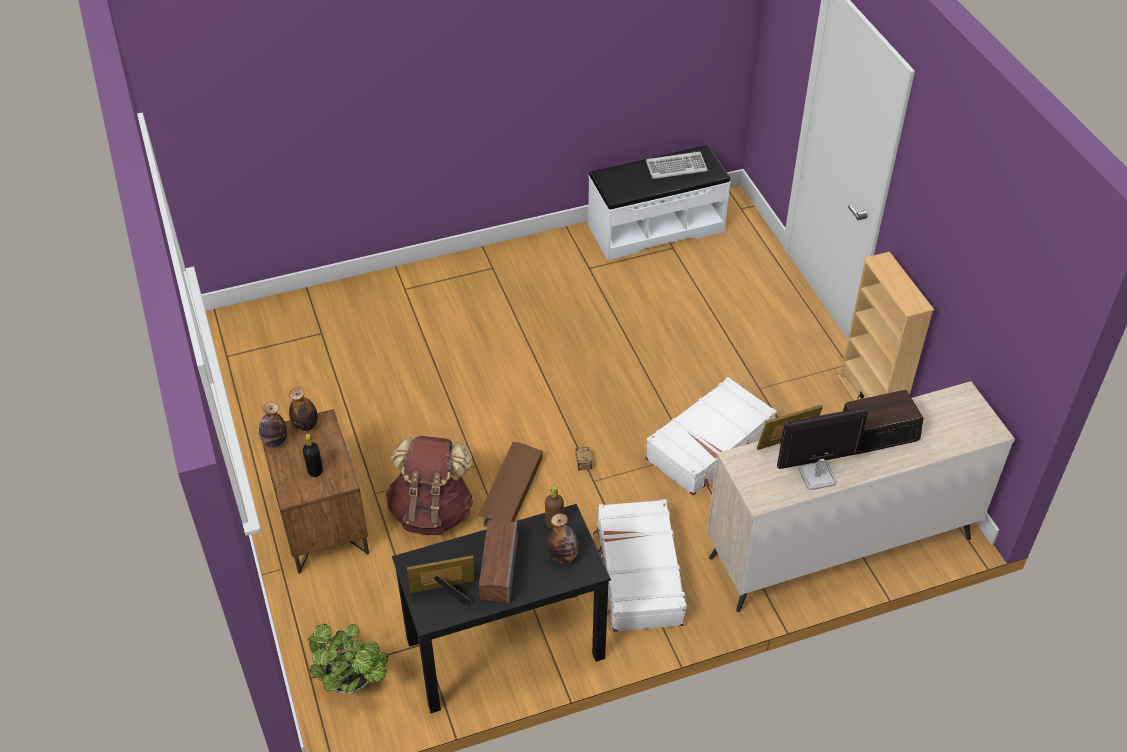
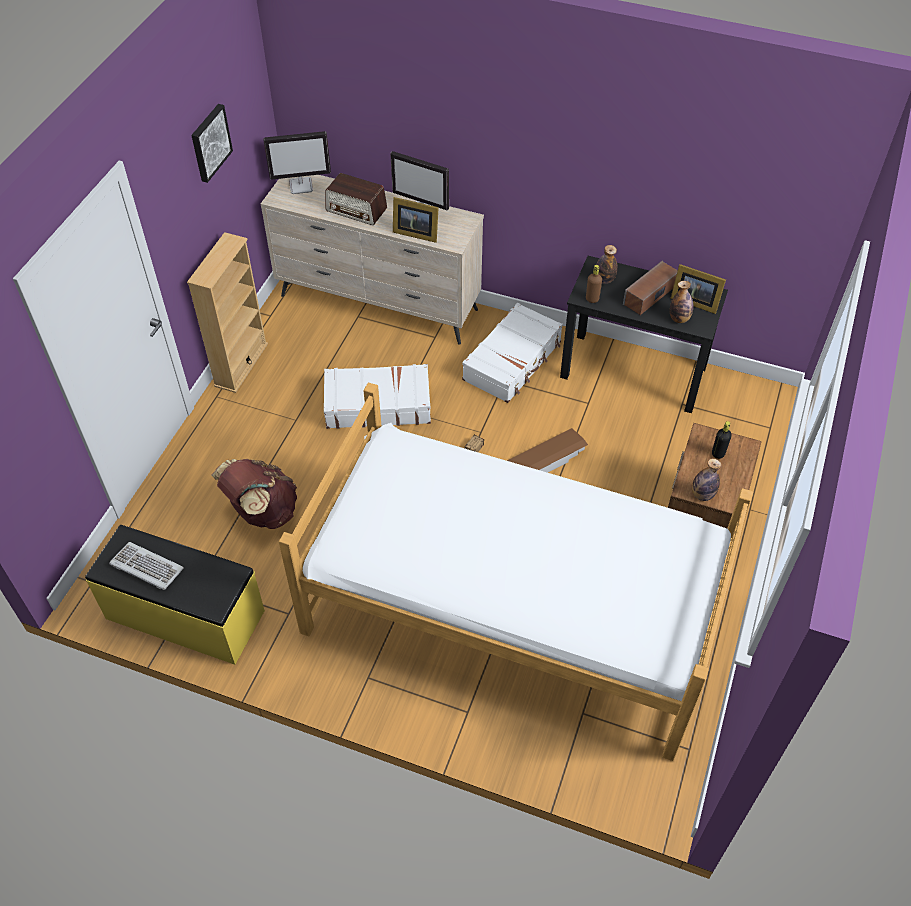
camera: 140 degrees left, 5 degrees up
(275, 442) = (735, 496): bottle -> bottle (679, 319)
(353, 683) = (743, 408): potted plant -> none
(429, 363) = (512, 610): none -> bed
(432, 511) = (611, 482): brown backpack -> brown backpack (262, 512)
(655, 228) = (184, 615): white bench -> yellow bench
(966, 425) = (301, 186): none -> monitor
(976, 235) = (209, 142): none -> picture

